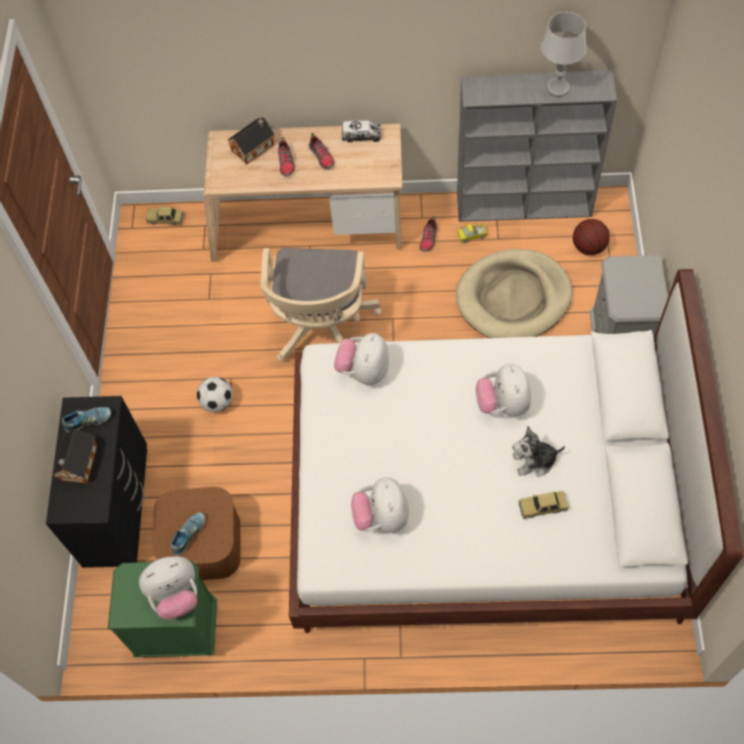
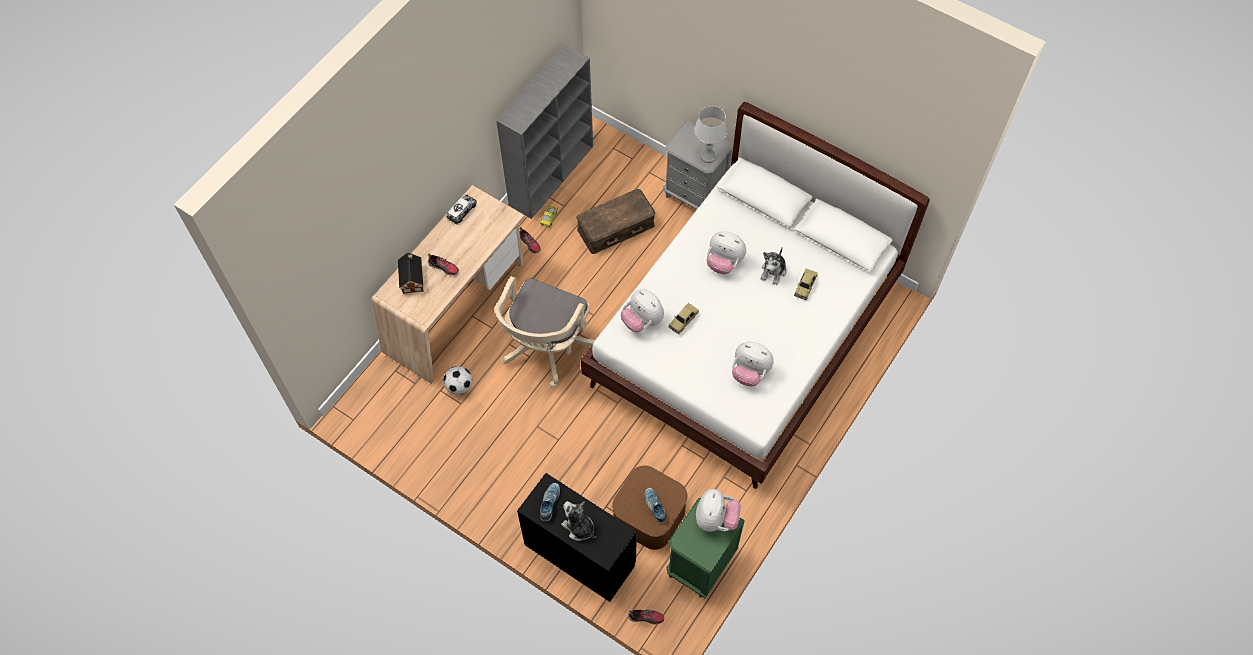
camera: 60 degrees left, 0 degrees up
(78, 464) = (579, 527): toy house -> plush toy
(165, 219) = (366, 393): toy car -> toy car (683, 320)
(217, 402) = (549, 445): football -> football (459, 386)
(321, 329) = (545, 348): beige office chair -> beige office chair turned 75 degrees clockwise
(322, 157) = (458, 244): shoe -> shoe (646, 617)
(513, 298) = (615, 227): beige dog bed -> brown storage box
(557, 88) = (553, 79): grey table lamp -> grey table lamp (708, 156)
(588, 247) = (613, 163): basketball -> none

